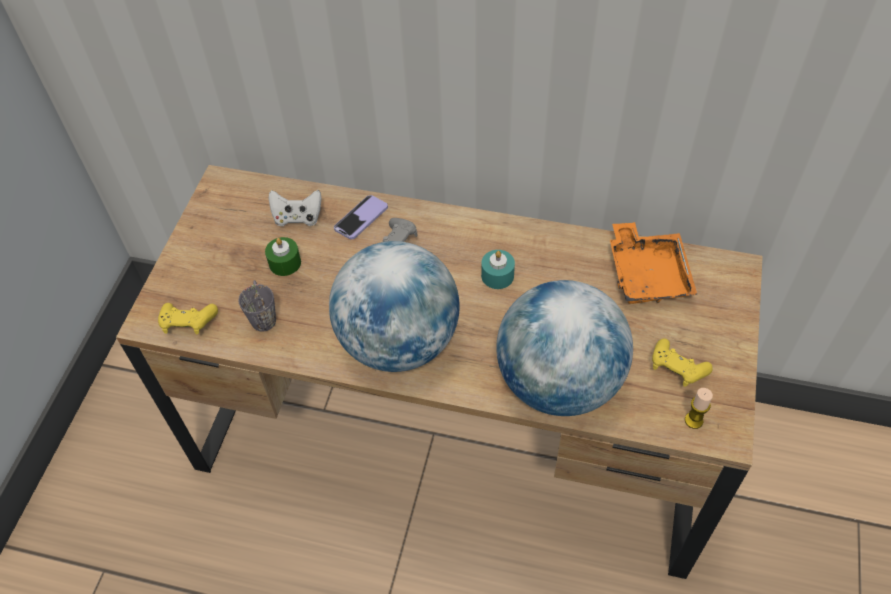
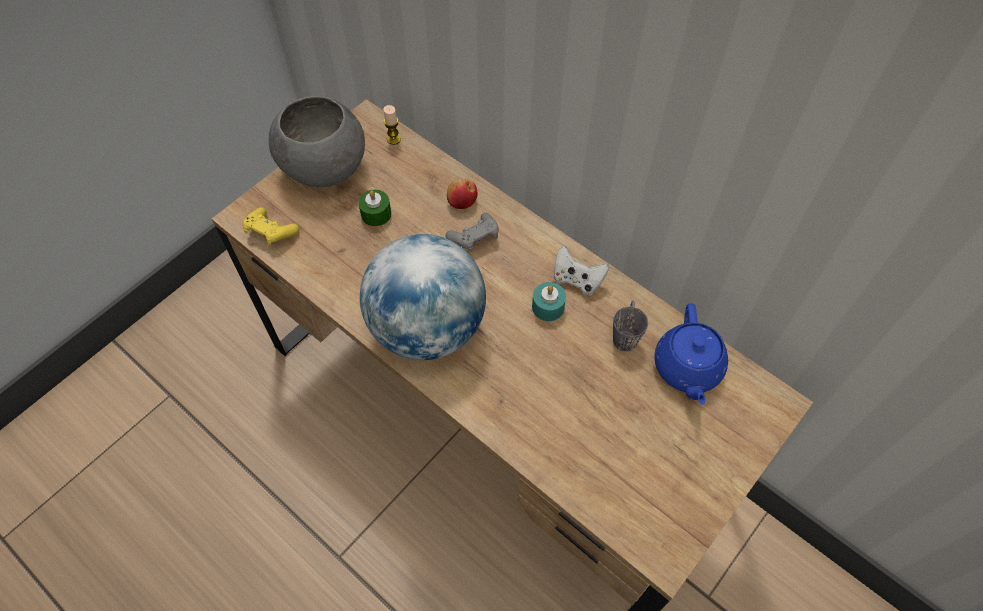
camera: 25 degrees right, 5 degrees up
(206, 244) = (324, 169): none -> grey bowl
(262, 315) = (331, 251): grey mug -> grey mug (625, 333)
(297, 218) = (410, 178): white game controller -> white game controller (577, 280)
(361, 218) = (462, 201): phone -> apple
(558, 382) = (542, 431): globe -> none
(647, 274) = (687, 368): orange tray -> blue teapot
(676, 369) = (657, 472): yellow game controller -> none
(693, 420) = (643, 528): candle -> candle (393, 139)

